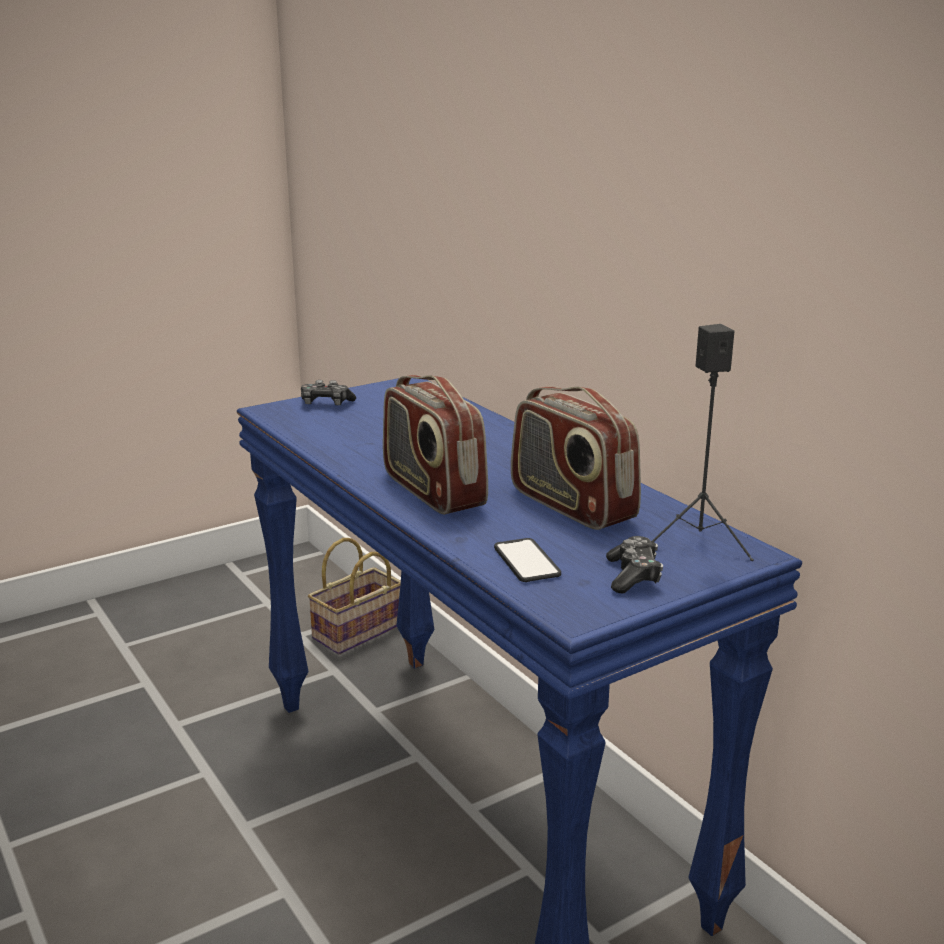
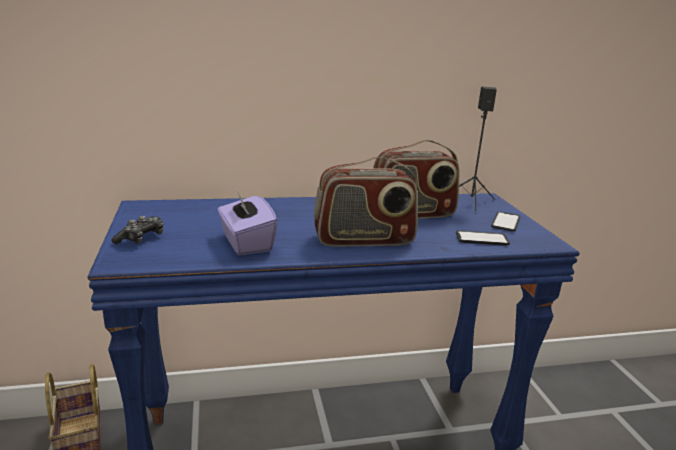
camera: 70 degrees left, 0 degrees up
(359, 441) = (246, 243): none -> purple tissue box
(633, 576) = (505, 222): game controller -> phone

